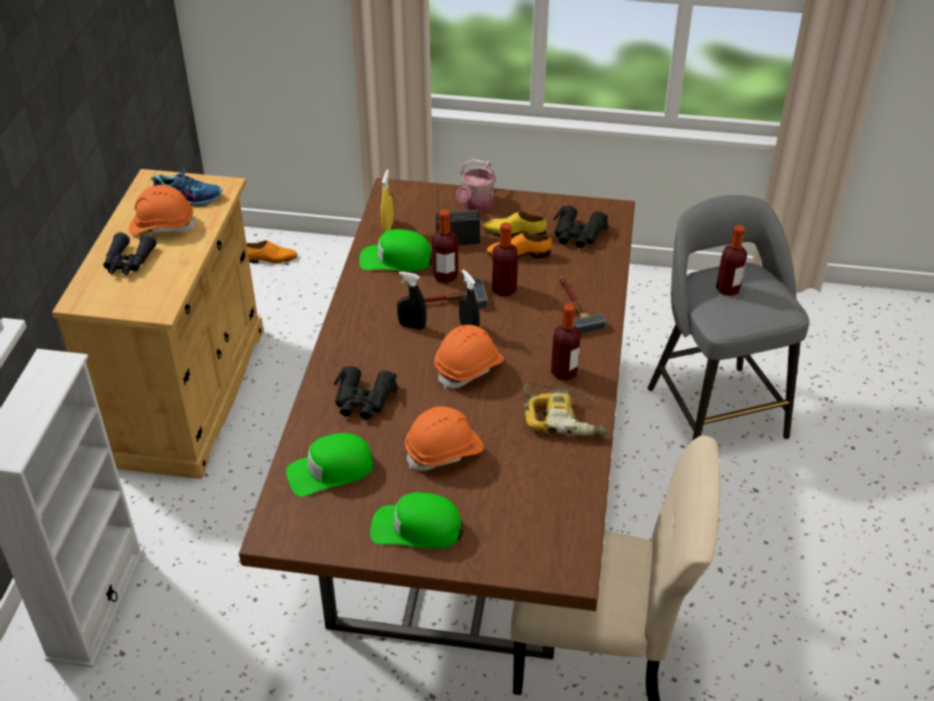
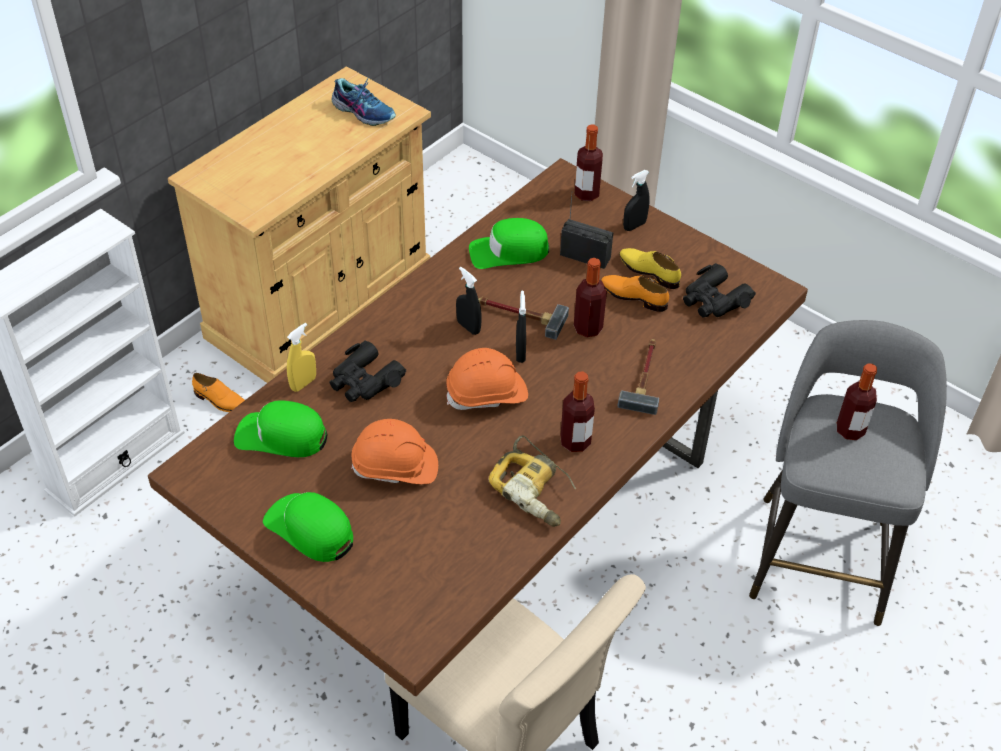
camera: 30 degrees right, 5 degrees up
(128, 262) = (264, 155): black binoculars -> none
(162, 225) = (320, 131): orange hard hat -> none
(272, 259) = (490, 200): orange shoe -> orange shoe (221, 401)
(388, 226) = (529, 214): yellow spray bottle -> yellow spray bottle (303, 383)
(395, 259) = (508, 251): green cap -> green cap turned 45 degrees counterclockwise
(445, 276) = (541, 289): bottle -> bottle (586, 194)
(475, 205) = (634, 226): watering can -> black spray bottle

